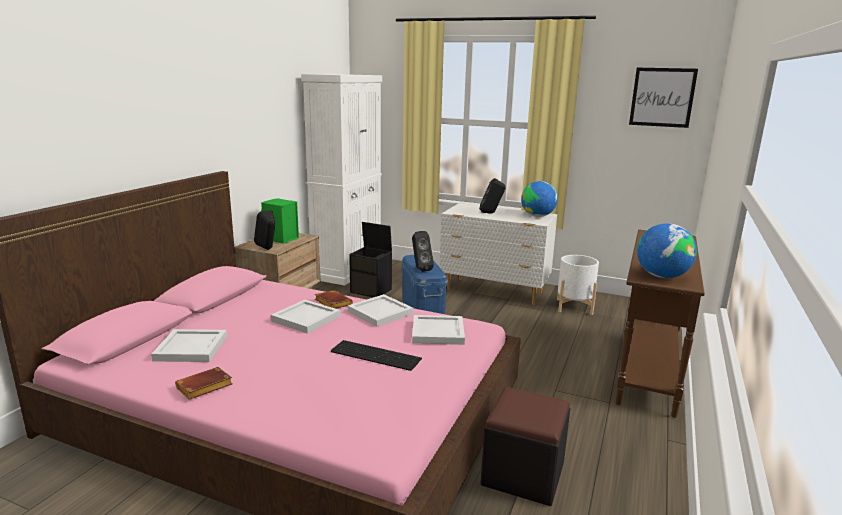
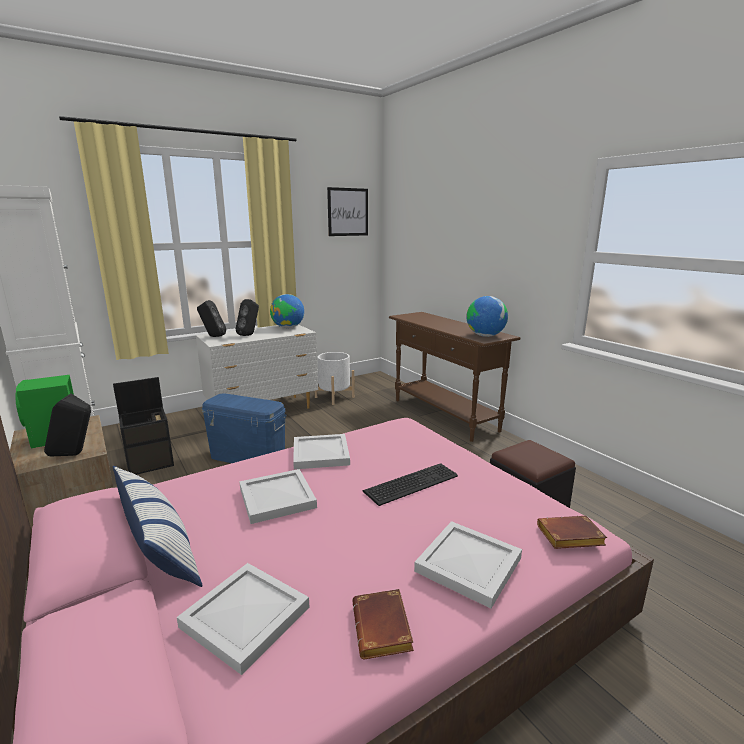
camera: 55 degrees left, 0 degrees up
(230, 308) = (160, 548): none -> pillow
(332, 303) = (259, 471): brown book -> brown book (569, 538)
(420, 269) = (250, 407): black speaker -> black speaker (212, 336)
(438, 332) = (396, 441): white tray -> white tray (467, 563)

